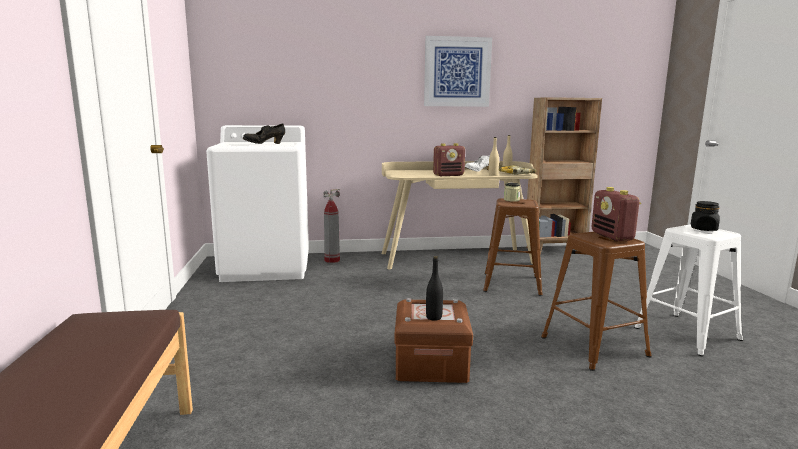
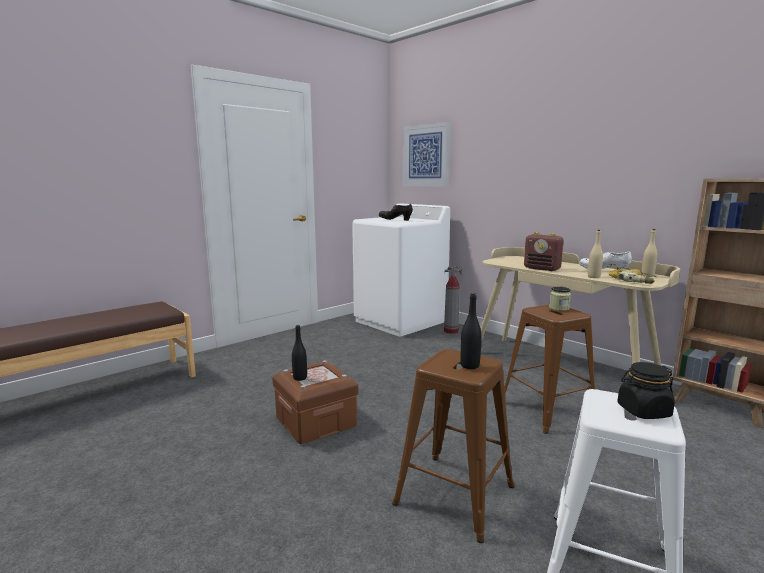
camera: 55 degrees right, 0 degrees up
(457, 72) = (603, 148): picture -> picture (426, 155)
(612, 236) = (469, 366): radio -> black bottle

